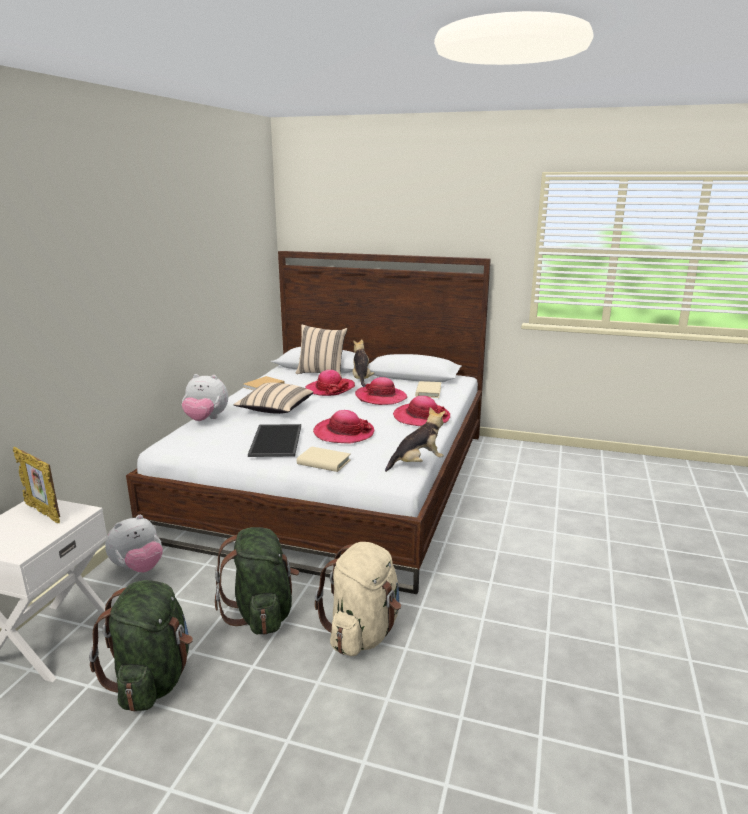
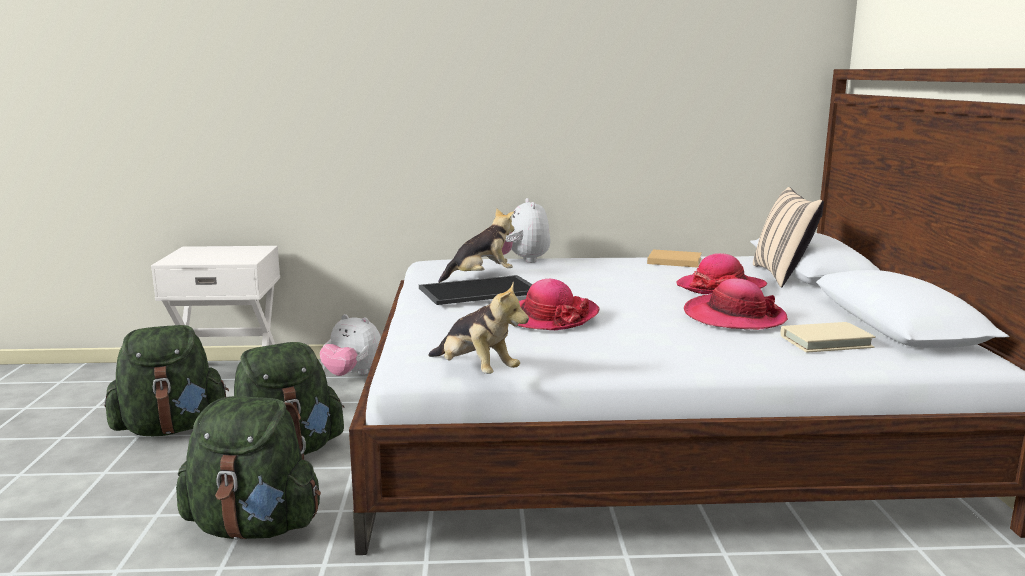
camera: 70 degrees right, 5 degrees down
(43, 513) = (242, 253): picture frame -> none
(275, 410) = (590, 277): beige pillow -> none
(323, 462) = (435, 322): beige book -> none
(361, 380) = (801, 298): plush toy -> plush toy (481, 277)
(363, 632) = (254, 527): beige backpack -> green backpack
(421, 417) = (682, 351): hat -> none

